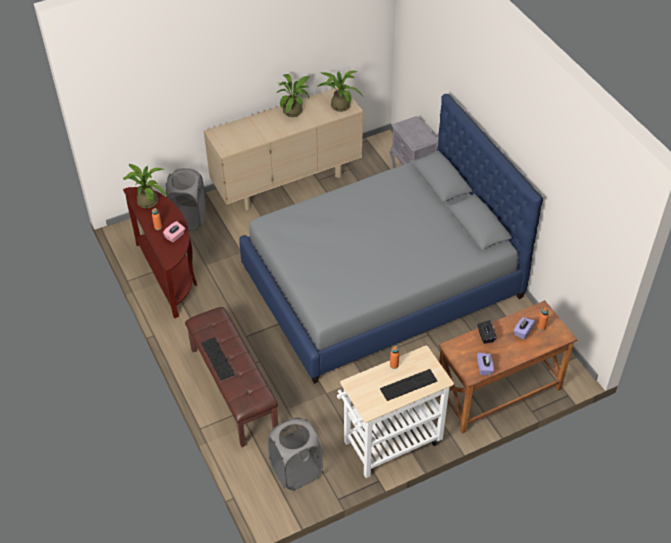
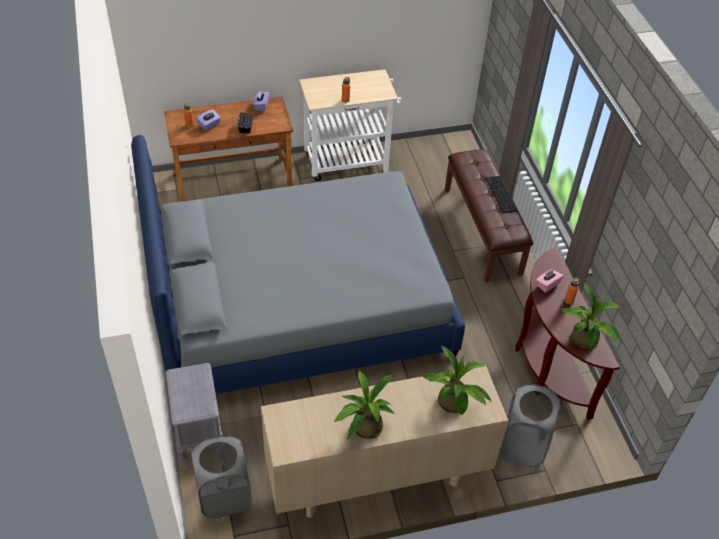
camera: 170 degrees left, 0 degrees up
(296, 471) = (434, 159): grey laundry basket -> grey laundry basket (224, 495)
(339, 105) = (292, 425): potted plant -> potted plant (454, 405)
(408, 385) = (339, 85): keyboard -> none

